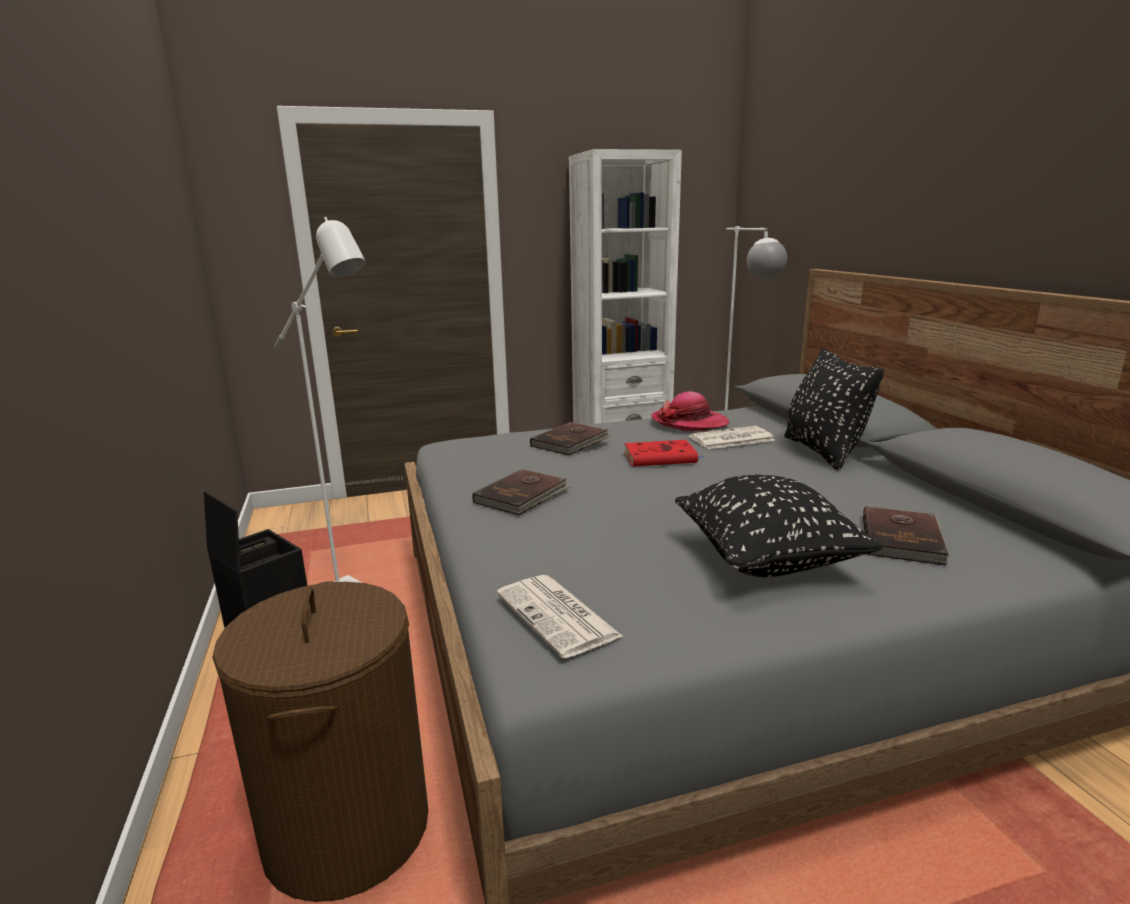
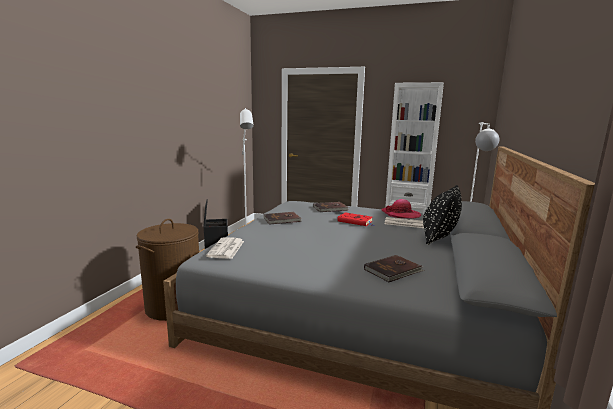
camera: 35 degrees right, 5 degrees down
(766, 560) = (321, 258): black pillow -> none

